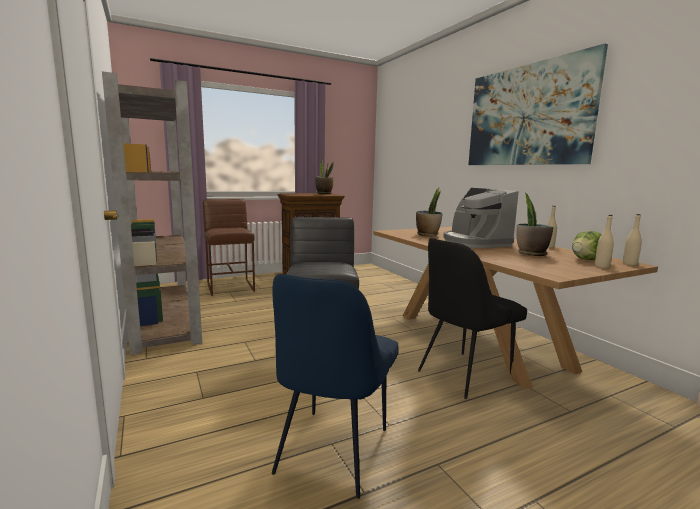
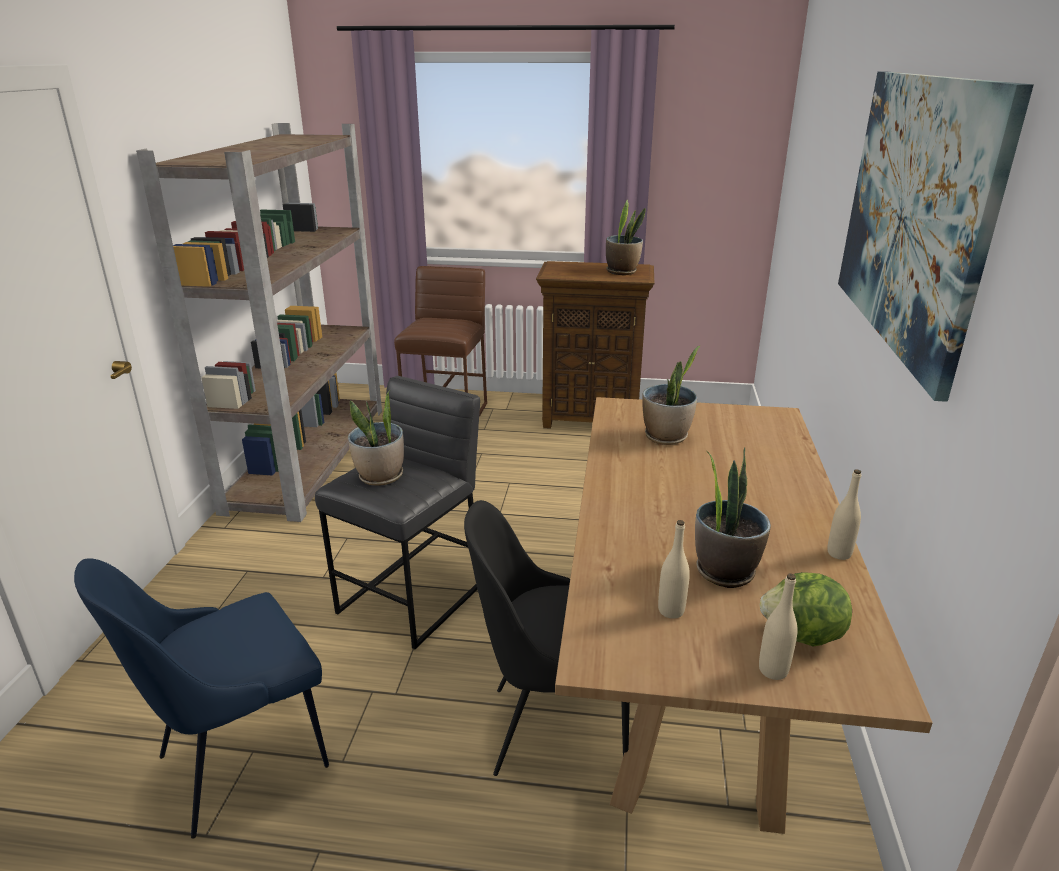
camera: 35 degrees right, 15 degrees up
(318, 265) = (380, 477): none -> potted plant
(474, 242) = (700, 492): coffee machine -> none
(629, 264) = (871, 686): beige bottle -> beige bottle (671, 610)

